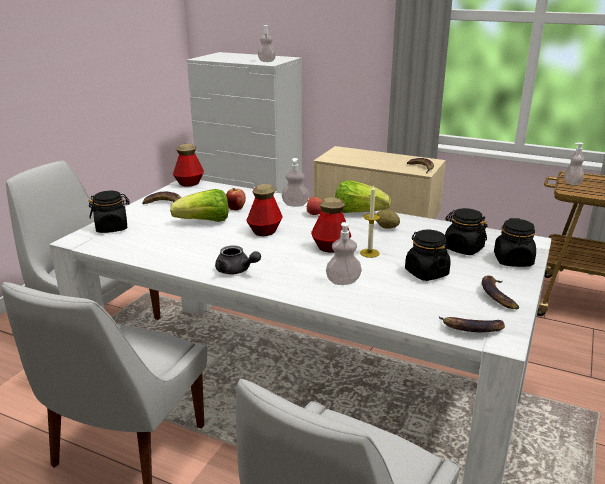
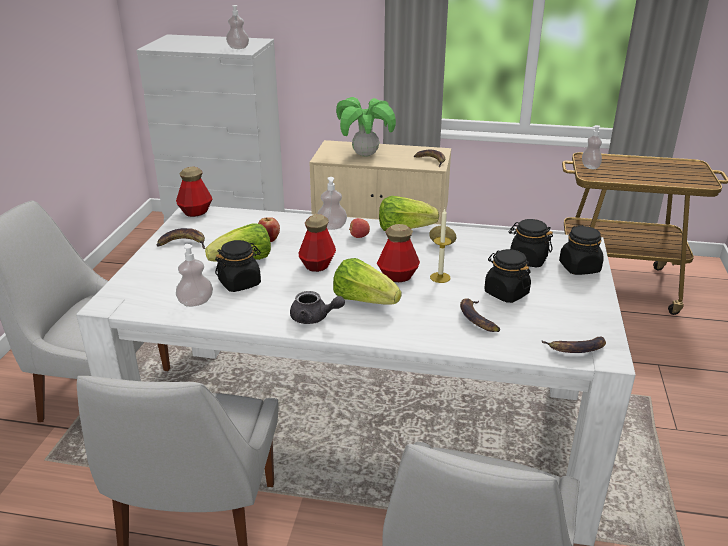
camera: 15 degrees left, 5 degrees up
(112, 228) = (140, 282): black jar -> black jar (240, 283)
(289, 262) = (364, 300): none -> lettuce
(343, 281) = (431, 315): soap dispenser -> soap dispenser (196, 302)
(365, 159) = (365, 154): none -> potted plant
(497, 296) = (582, 309): banana -> banana (477, 319)

